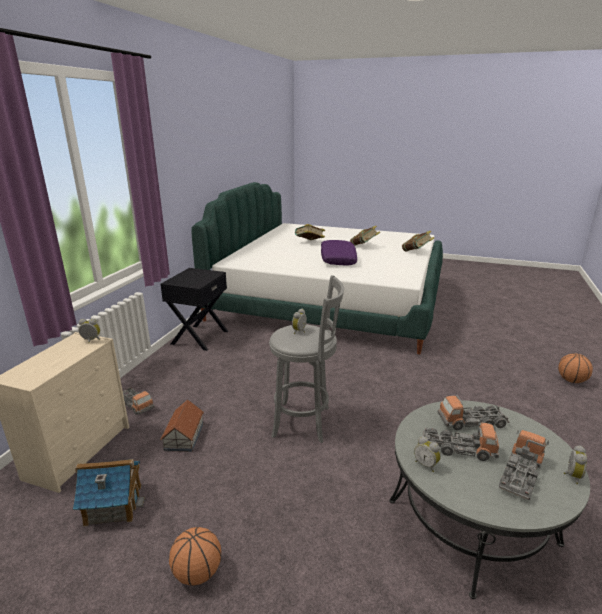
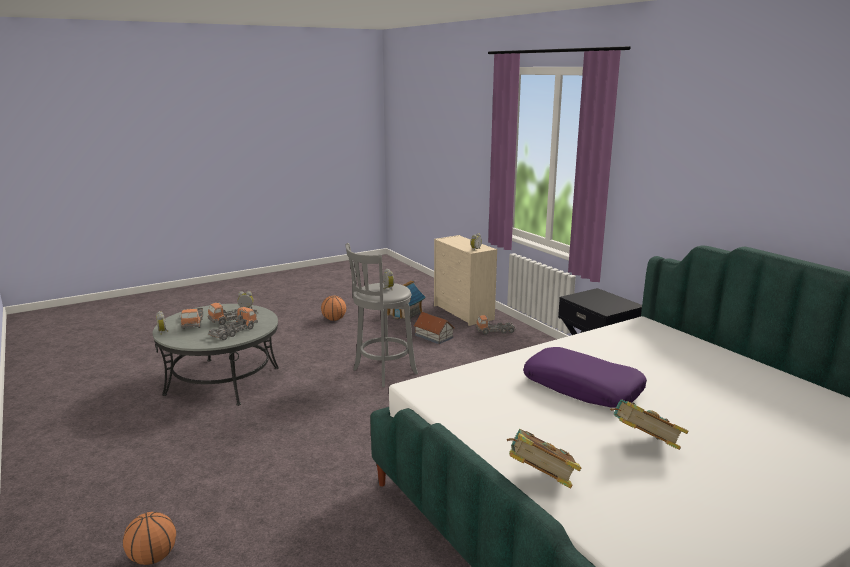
camera: 130 degrees right, 5 degrees down
(309, 242) = (722, 405): book -> none

